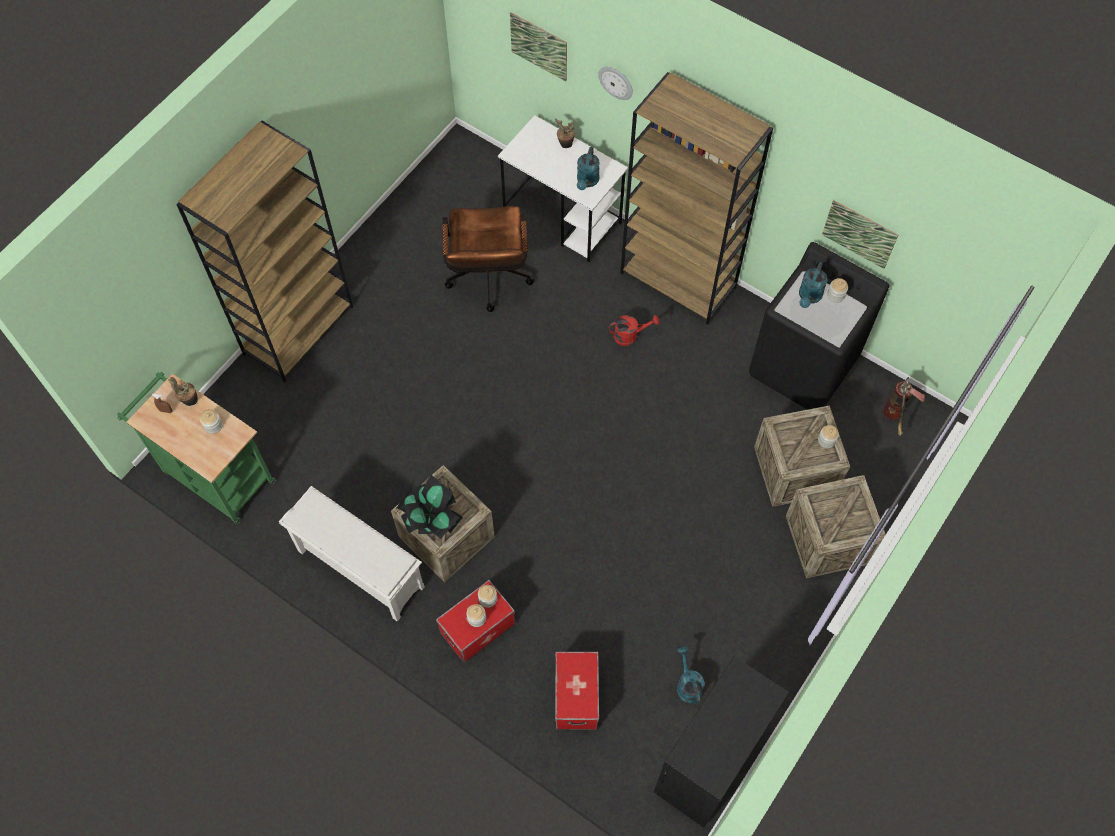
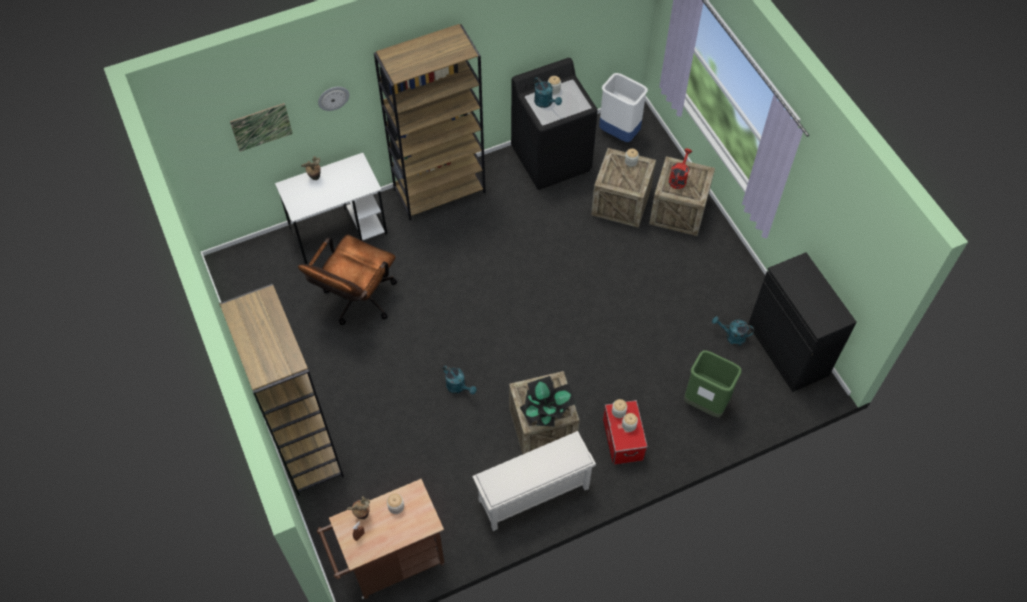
camera: 60 degrees left, 5 degrees down
(214, 474) = (389, 563): green cart -> brown cart
(488, 281) = (356, 301): brown office chair -> brown office chair turned 90 degrees clockwise
(576, 696) = (705, 403): storage box -> green trash can
(587, 181) = (356, 180): turquoise watering can -> turquoise watering can (458, 387)
(630, 335) = (462, 239): red watering can -> red watering can (678, 178)
(859, 234) = (537, 44): picture -> none
(894, 418) = (619, 133): fire extinguisher -> white trash can

